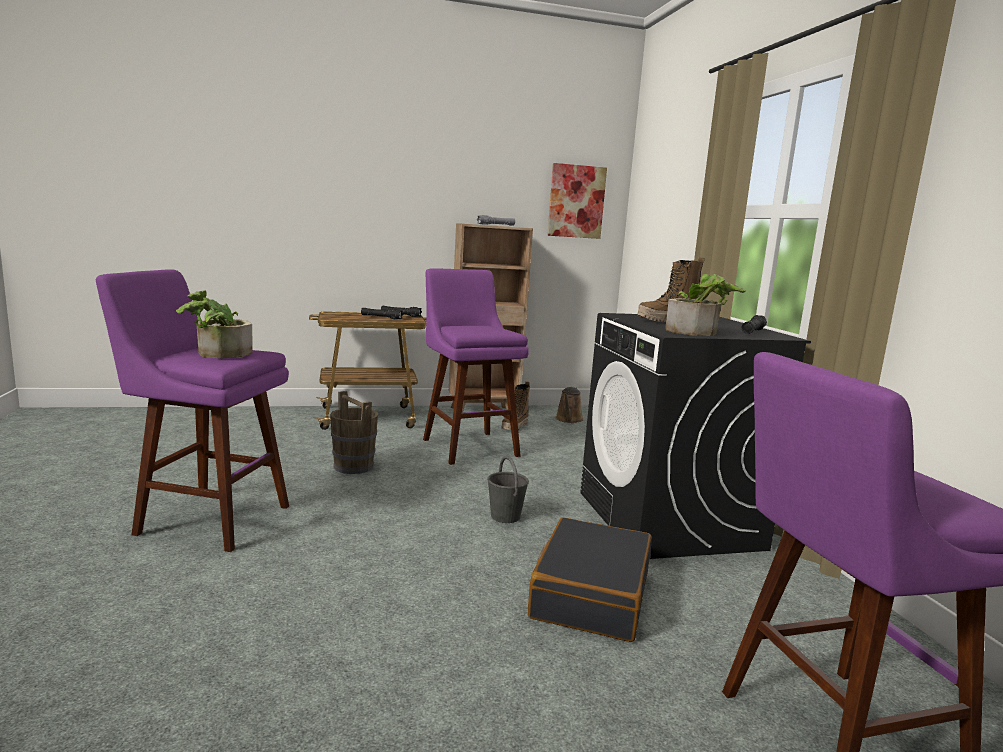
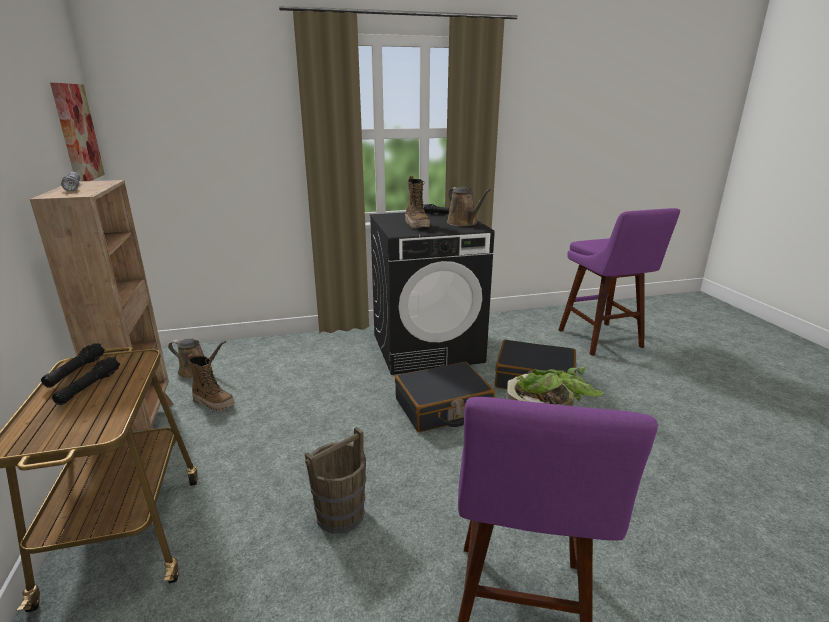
camera: 90 degrees left, 10 degrees up
(467, 445) = (272, 432): purple stool -> none
(505, 517) = (443, 408): grey bucket -> black suitcase
(698, 332) = (464, 223): potted plant -> brown watering can

